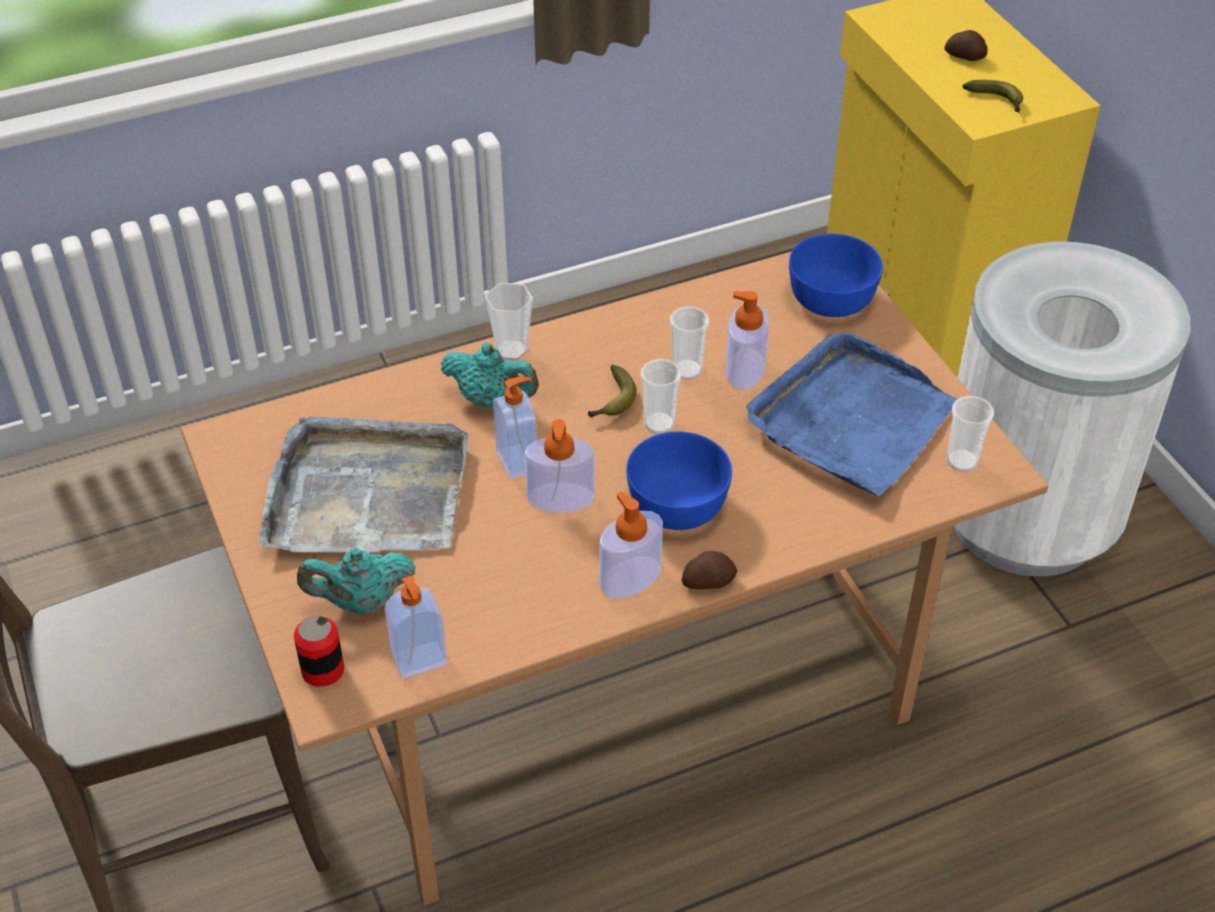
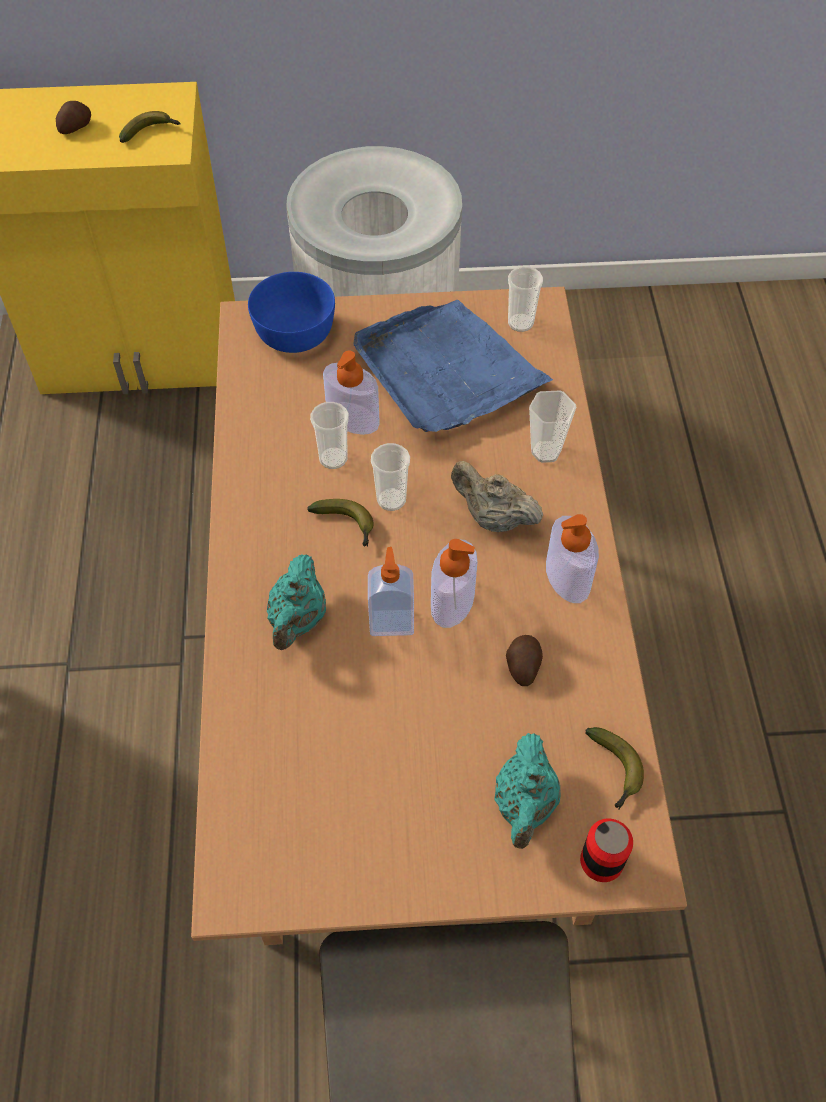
camera: 70 degrees left, 10 degrees up
(366, 493) = (379, 765): grey tray -> none
(420, 661) = (614, 771): soap dispenser -> banana
(492, 400) = (298, 620): turquoise teapot -> turquoise teapot turned 150 degrees clockwise
(511, 351) = (237, 585): cup -> cup (545, 452)
(676, 503) = (493, 518): blue bowl -> beige teapot
(708, 581) = (590, 524): potato -> potato (522, 666)

